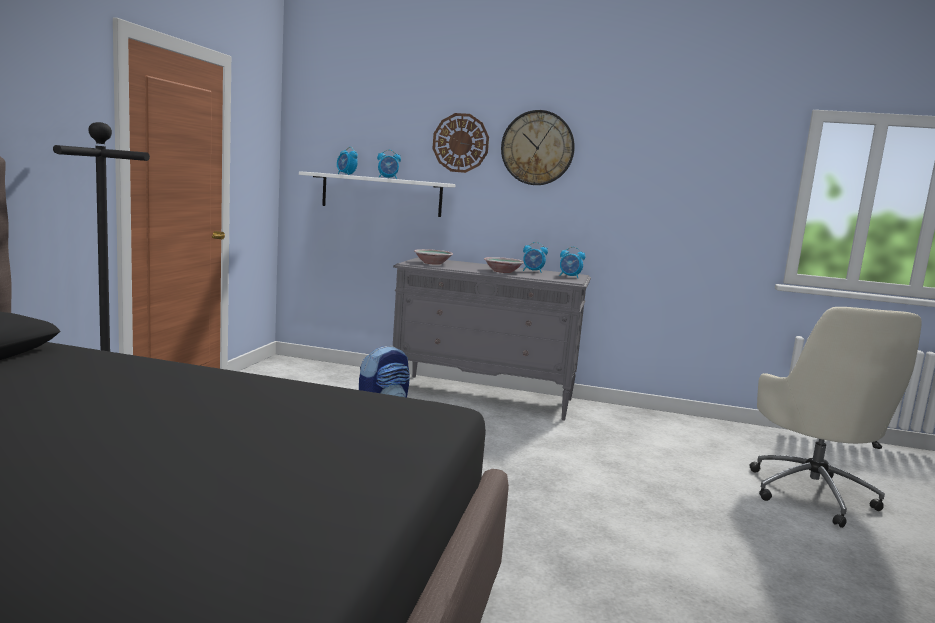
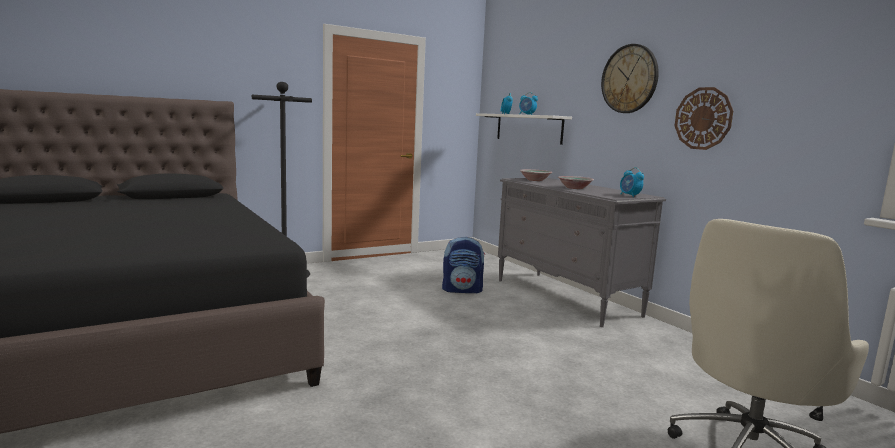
camera: 45 degrees right, 0 degrees up
(460, 143) = (576, 81): wall clock -> wall clock (703, 118)
(533, 271) = (609, 190): alarm clock -> none

